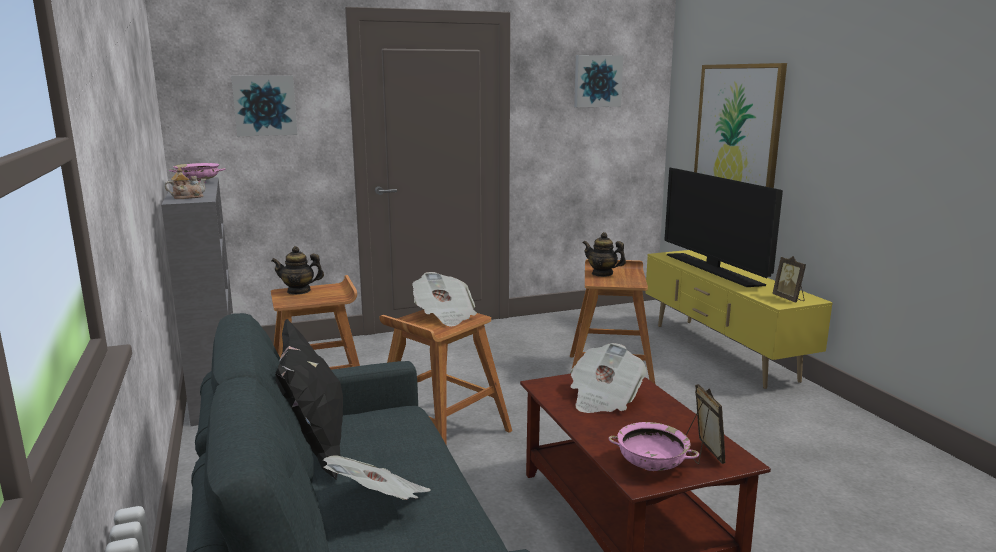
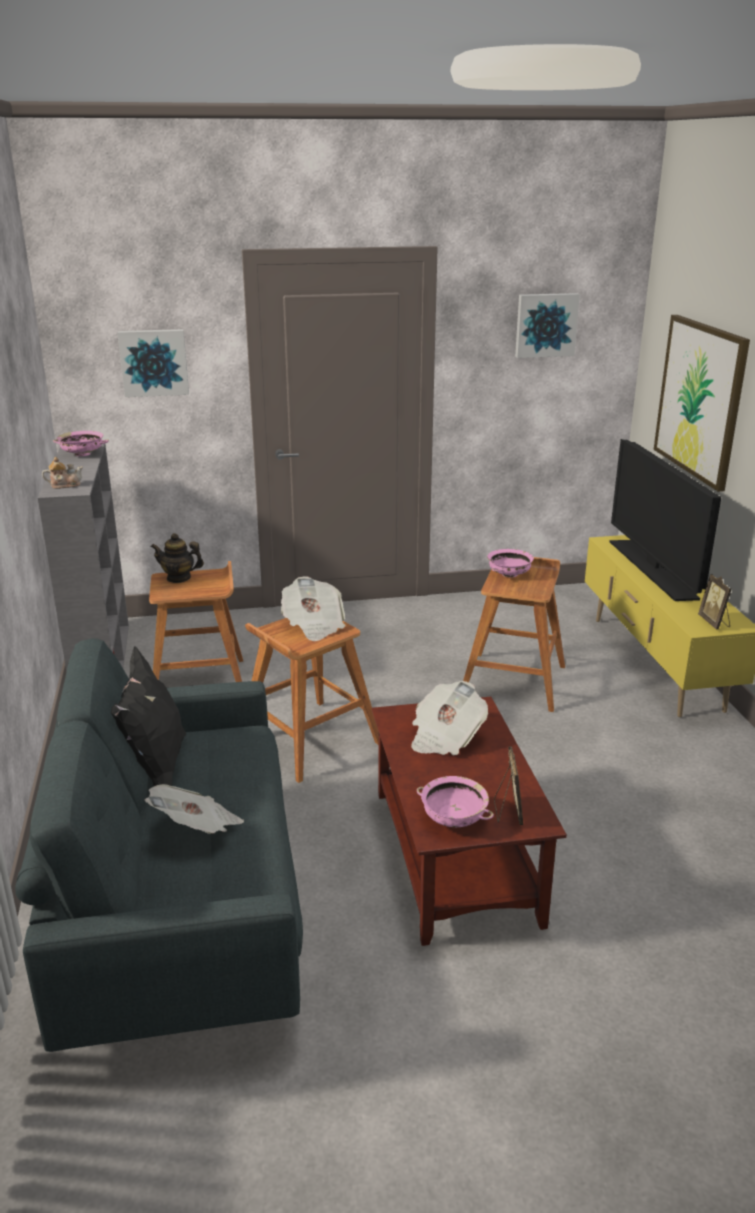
camera: 10 degrees right, 10 degrees up
(602, 274) = (509, 574): teapot -> pink bowl

